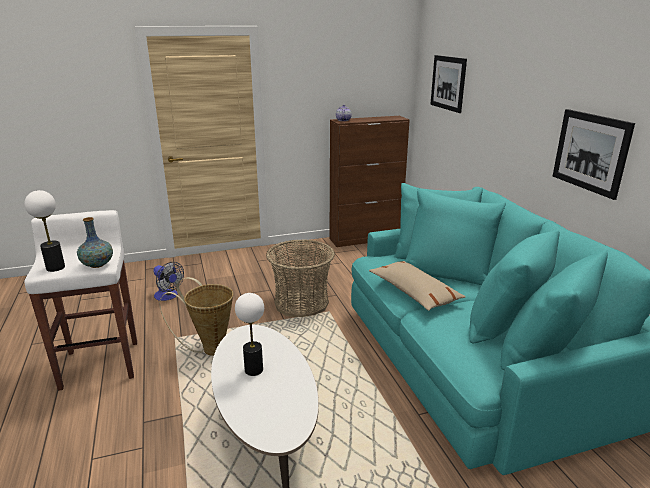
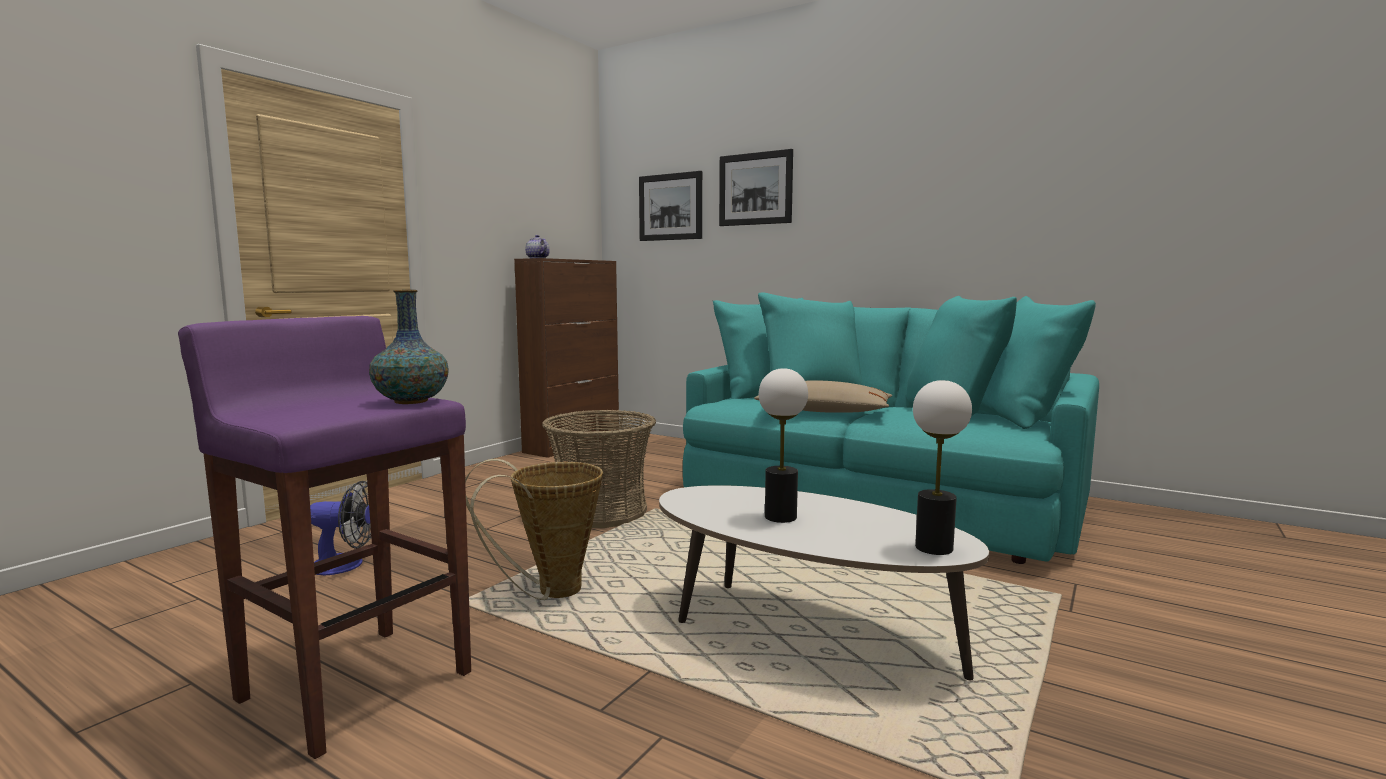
camera: 40 degrees left, 15 degrees down
(55, 268) = (319, 414): table lamp -> table lamp (934, 548)
(101, 364) = (355, 685): white stool -> purple stool
(590, 152) = (922, 231): picture -> picture (755, 189)

